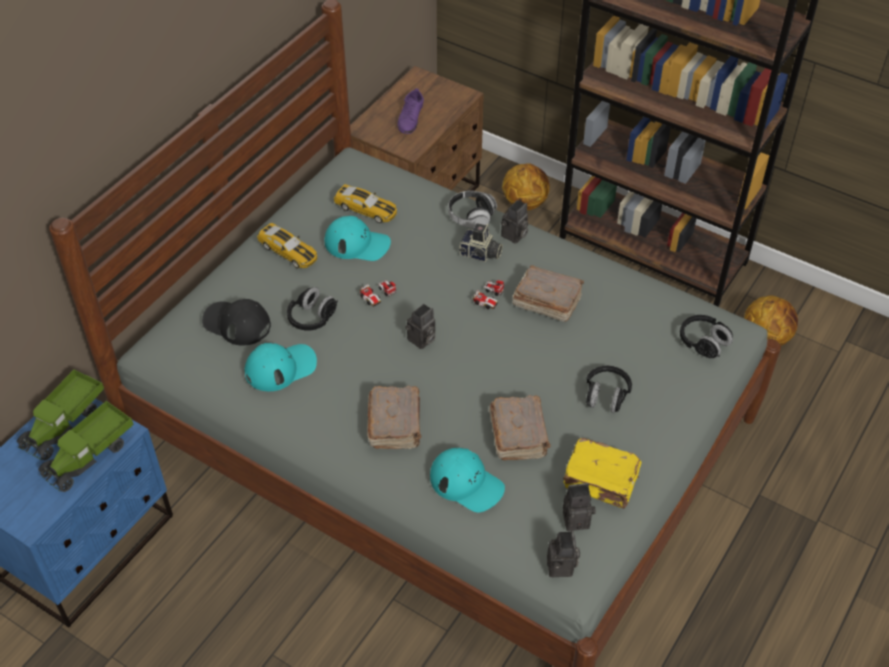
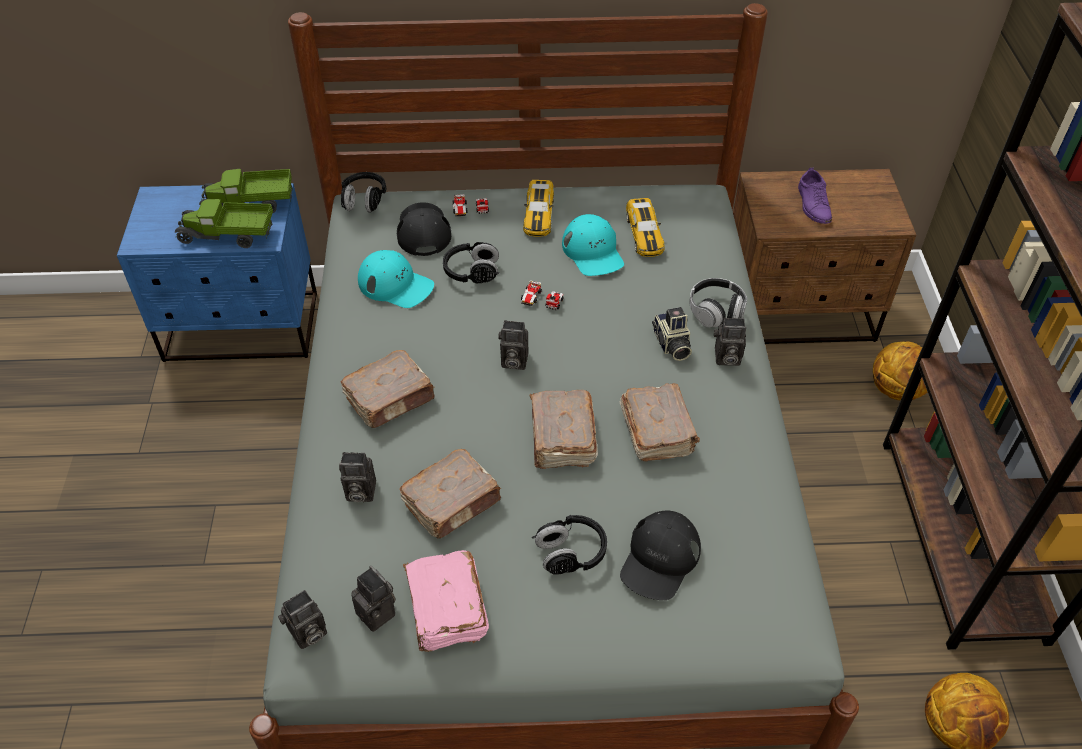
camera: 55 degrees right, 0 degrees up
(410, 118) = (813, 204): purple shoe -> purple shoe turned 75 degrees counterclockwise
(466, 483) = (359, 492): turquoise cap -> camera
(489, 297) = (618, 382): toy car -> toy car (471, 210)
(513, 352) = (561, 439): none -> brown book
(601, 481) = (446, 610): yellow book -> pink book
(643, 356) = (660, 559): none -> black cap
(703, 343) = (737, 611): black headphones -> black headphones (364, 201)

